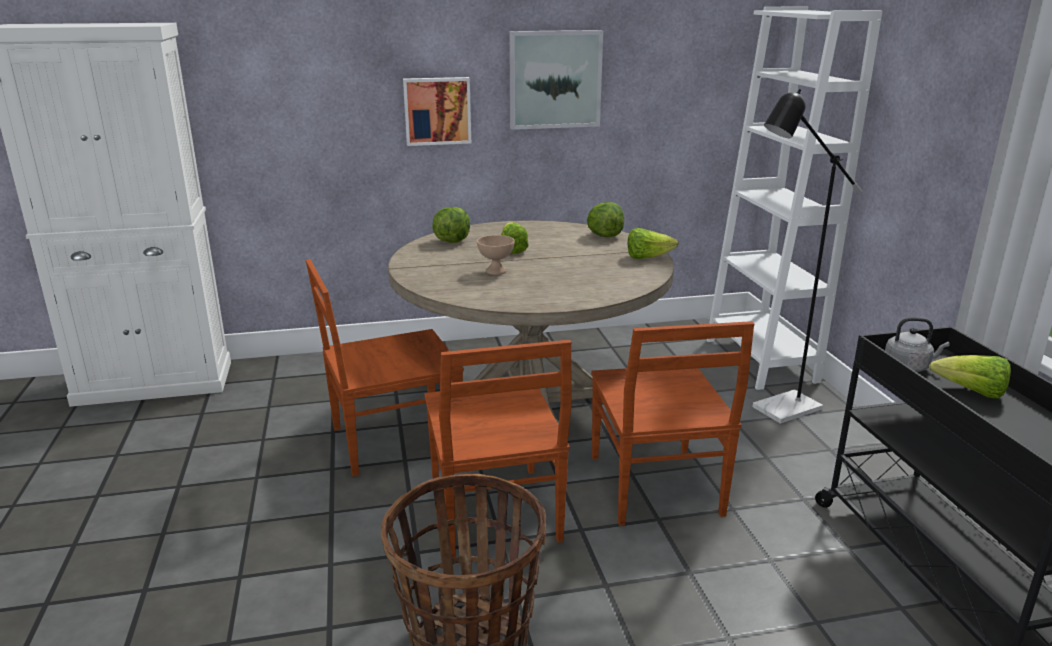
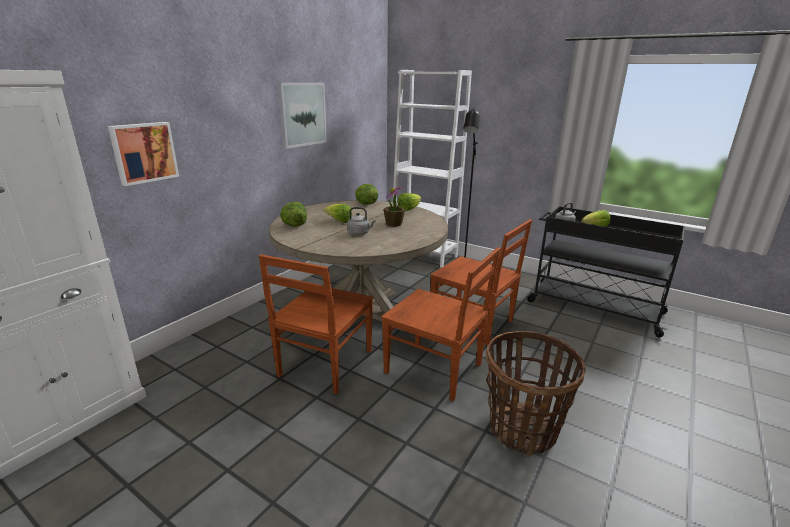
camera: 45 degrees left, 0 degrees up
(437, 111) = (242, 140): picture -> picture (144, 152)
(496, 271) = (360, 233): beige bowl -> grey kettle
(569, 272) = (394, 224): none -> potted plant

